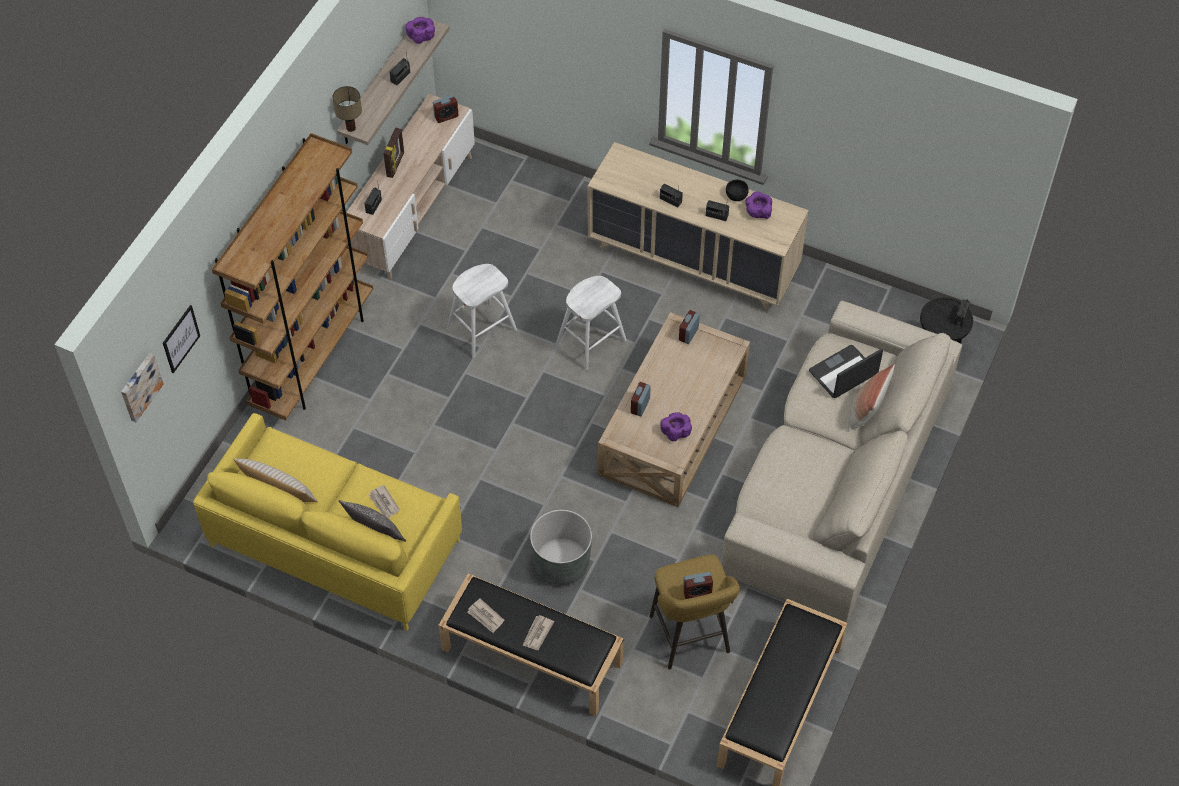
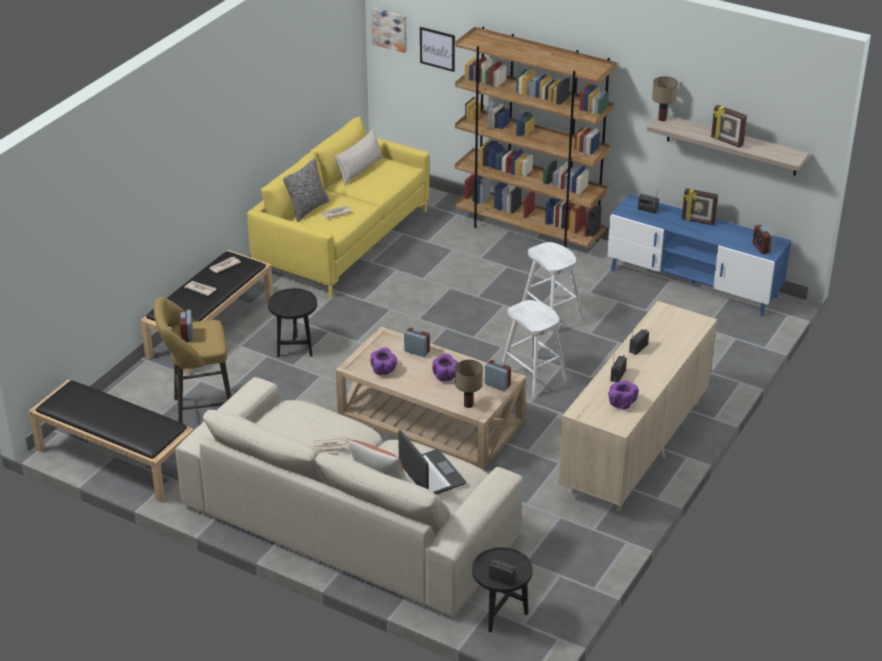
camera: 95 degrees right, 20 degrees down
(400, 77) = (726, 142): radio -> picture frame
(413, 210) = (693, 282): beige tv stand -> blue tv stand
(421, 36) = (781, 152): purple bowl -> purple bowl (446, 376)
(561, 563) = (295, 347): grey planter -> black side table
(723, 356) = (468, 405): none -> table lamp
(736, 195) = (645, 390): black bowl -> none
(819, 457) = (331, 447): none -> newspaper

